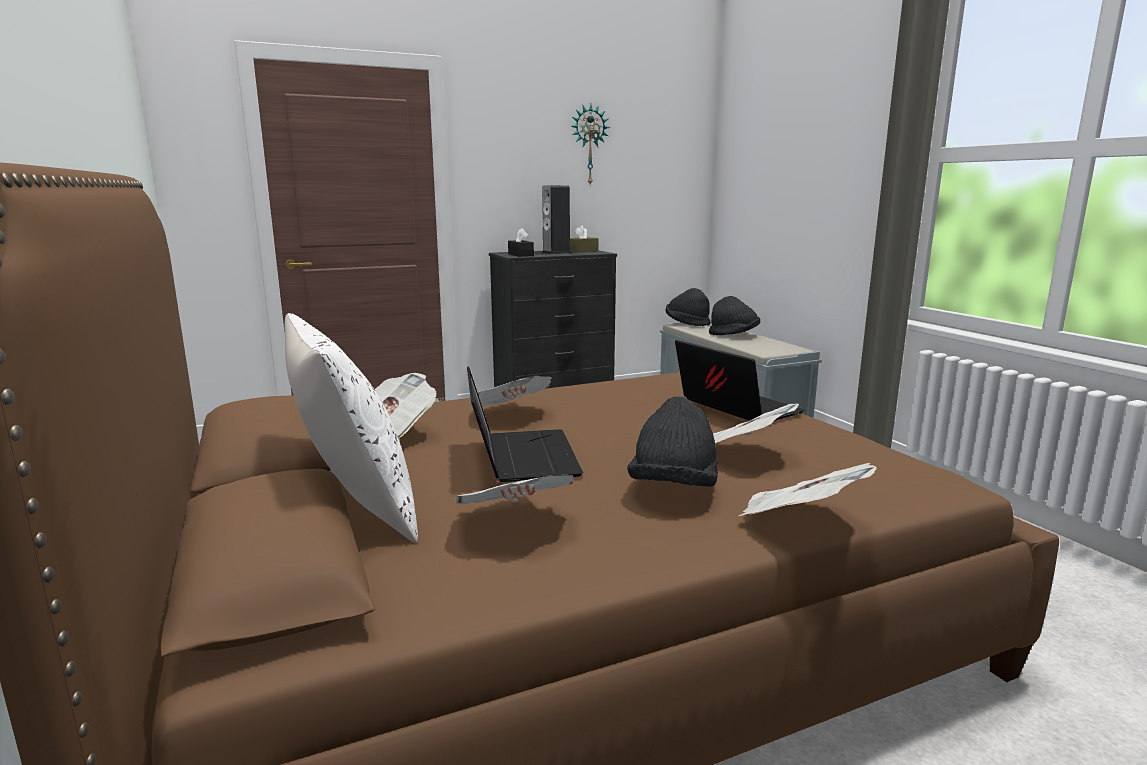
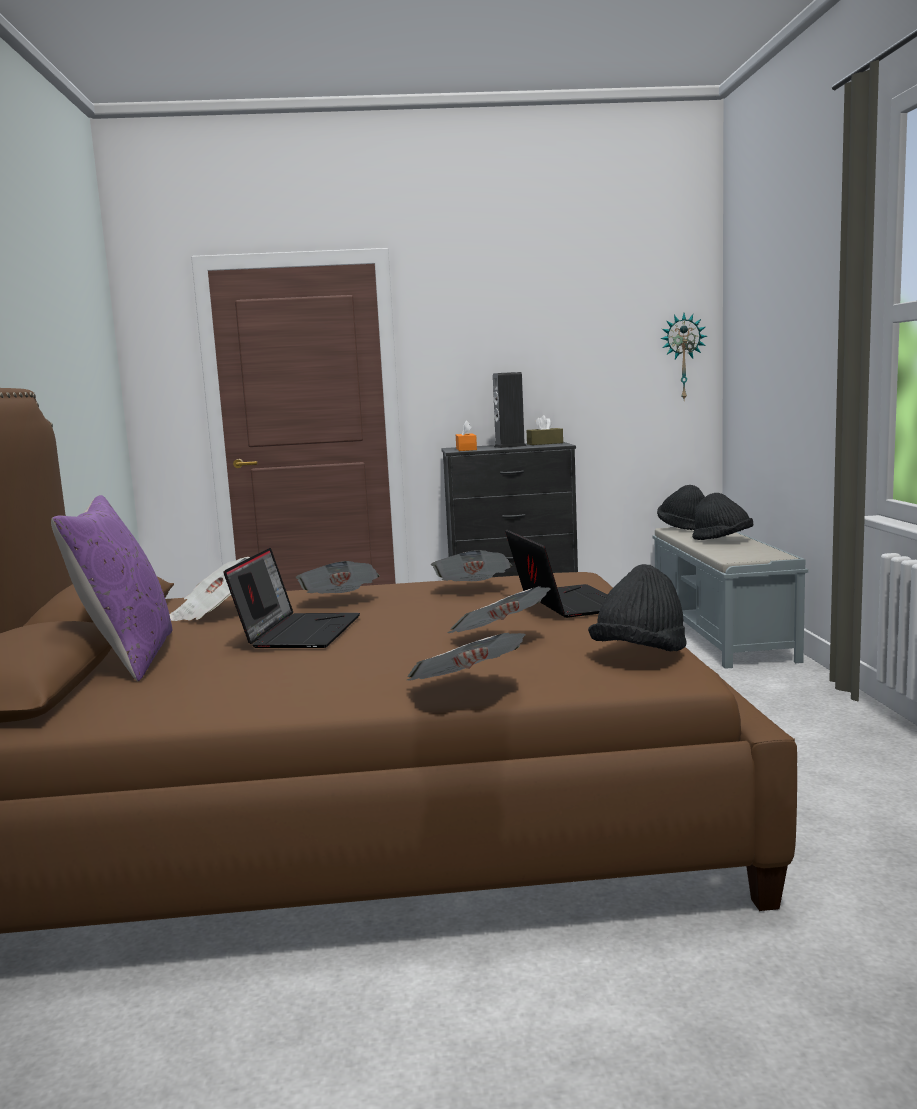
camera: 20 degrees right, 5 degrees down
(355, 505) = (127, 657): white pillow -> purple pillow
(514, 522) = (228, 674): newspaper -> newspaper (473, 589)
(520, 255) = (466, 449): black tissue box -> orange tissue box
(589, 145) = (557, 326): wall clock -> wall clock (682, 357)
(673, 488) = (391, 660): black hat -> black hat (639, 655)

